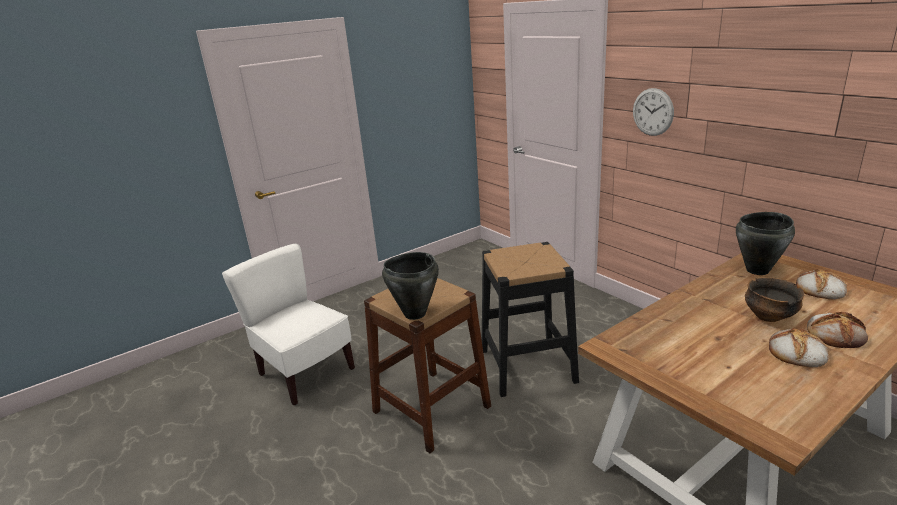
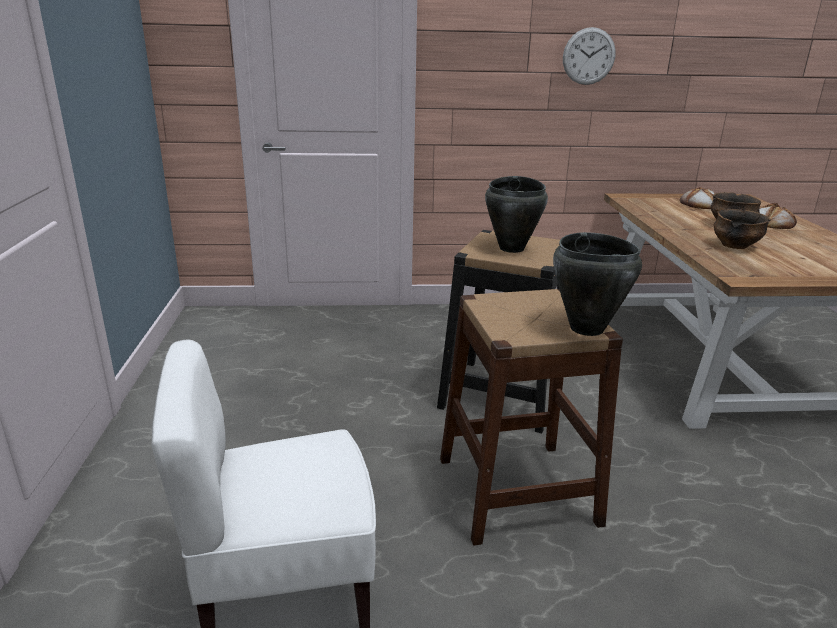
camera: 60 degrees left, 0 degrees up
(652, 112) = (488, 68): wall clock -> wall clock (589, 56)
(699, 329) = (735, 246): none -> bowl
(758, 270) = (650, 205): black cooking pot -> black cooking pot (512, 248)
(796, 352) = (792, 238): bread -> none

